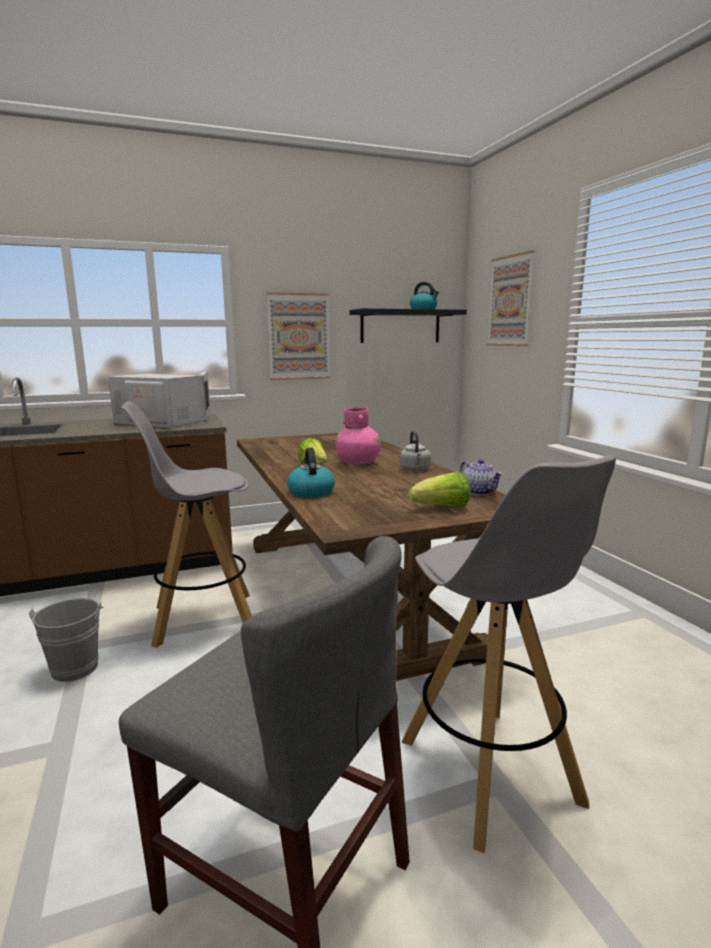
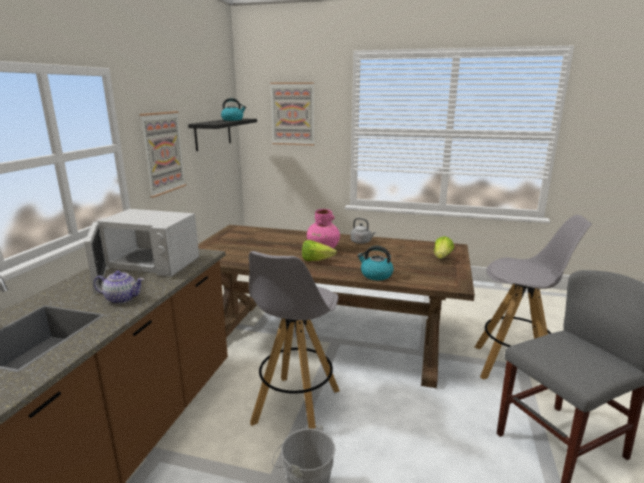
camera: 55 degrees left, 5 degrees up
(164, 422) = (148, 265): white microwave -> white microwave turned 135 degrees counterclockwise
(480, 492) = (423, 244): teapot -> teapot (122, 298)

